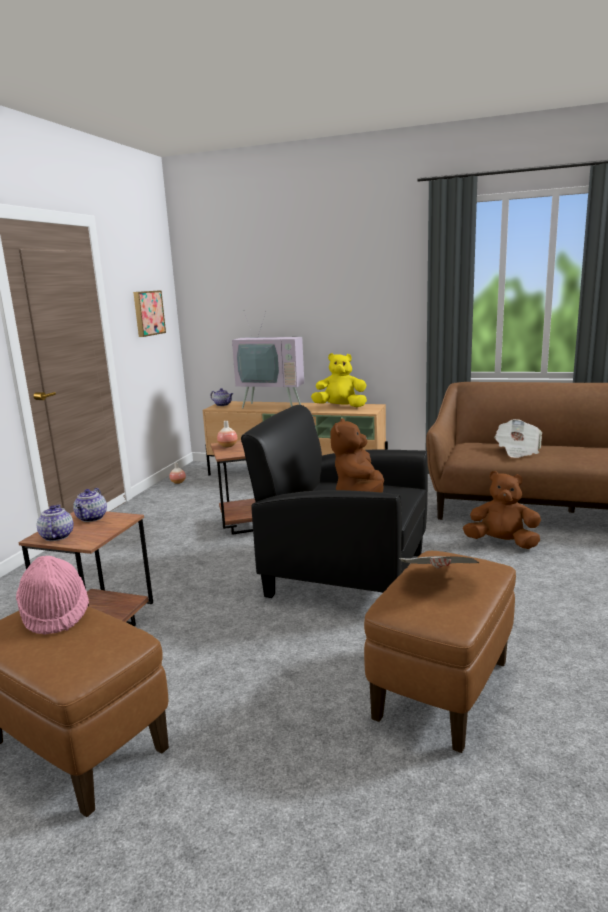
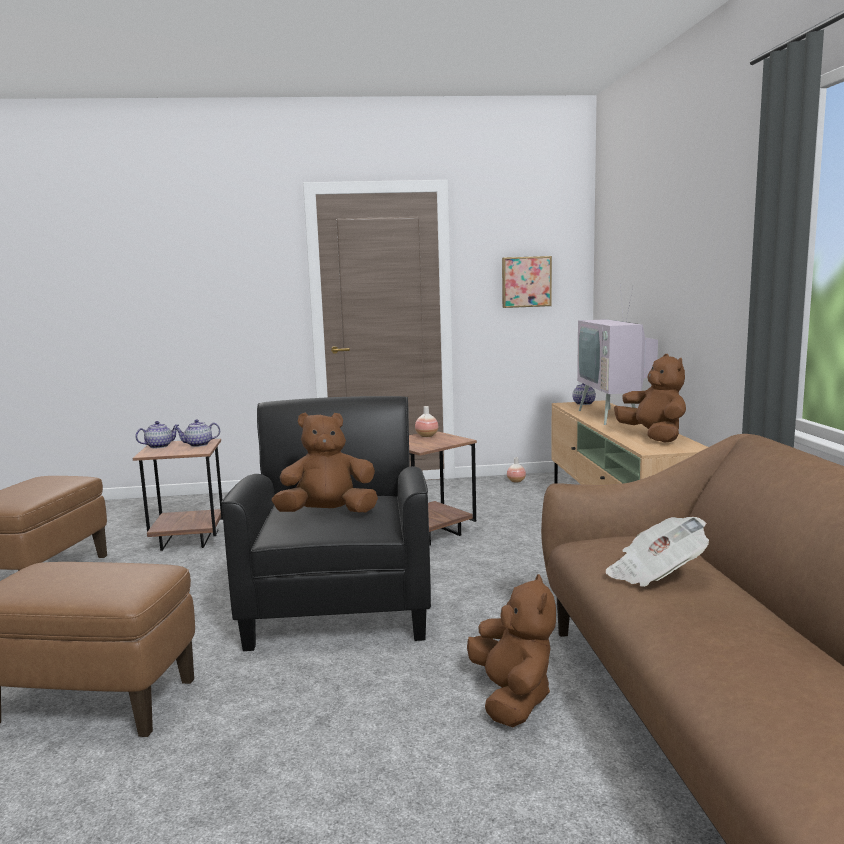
camera: 65 degrees right, 5 degrees down
(55, 613) = (60, 481): pink hat -> none
(340, 407) = (653, 437): yellow plush toy -> brown plush toy
(437, 580) = (87, 575): newspaper -> none

